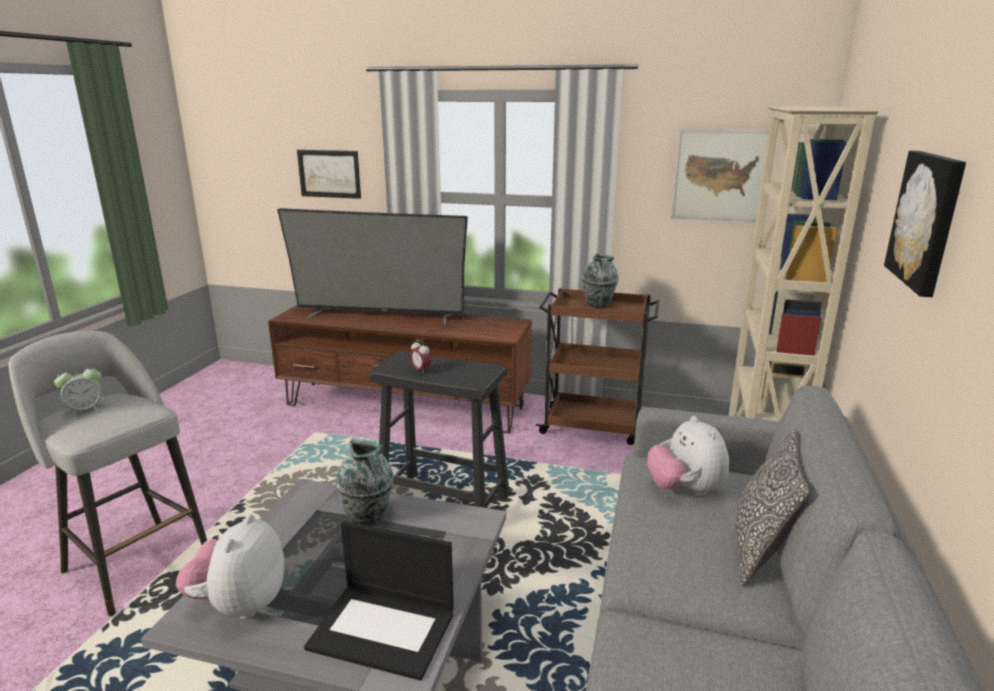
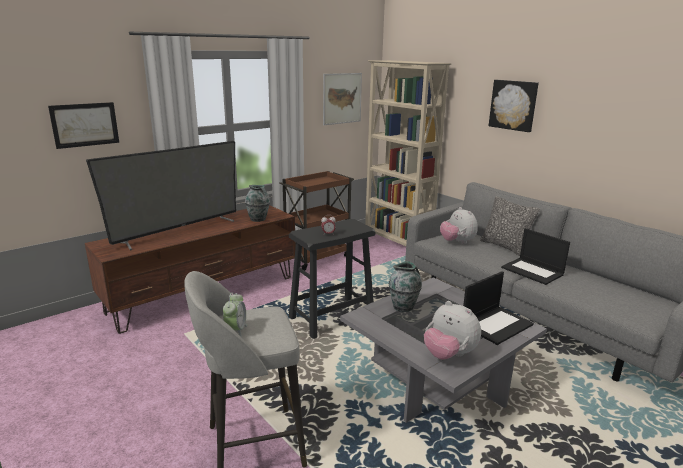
camera: 55 degrees left, 0 degrees up
(598, 305) = (313, 182): vase -> vase (258, 219)
(679, 619) = (533, 271): none -> laptop
(685, 490) = (457, 242): plush toy -> plush toy turned 45 degrees clockwise

